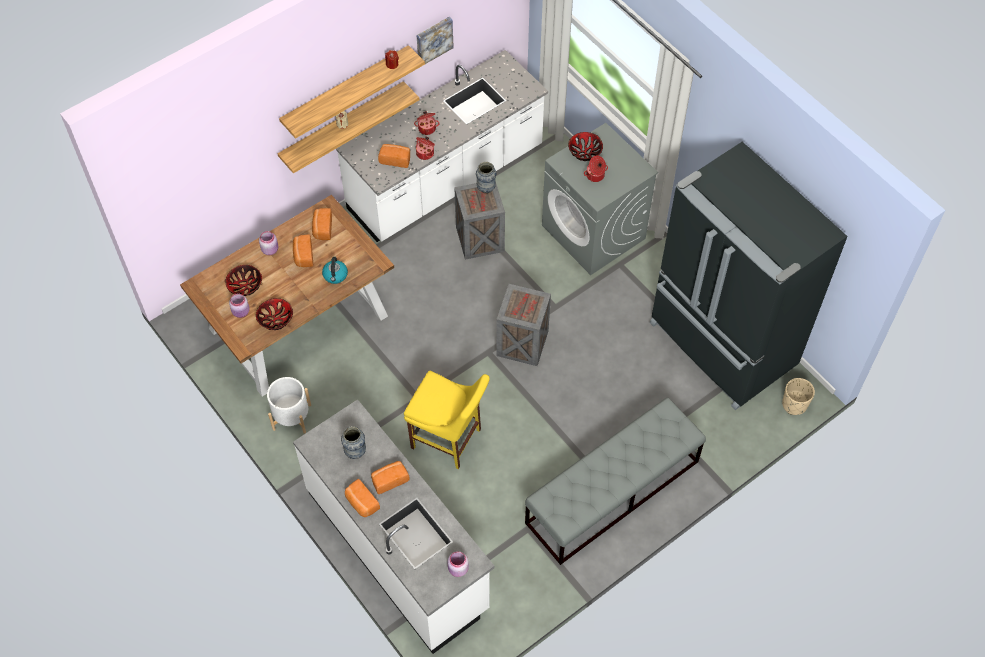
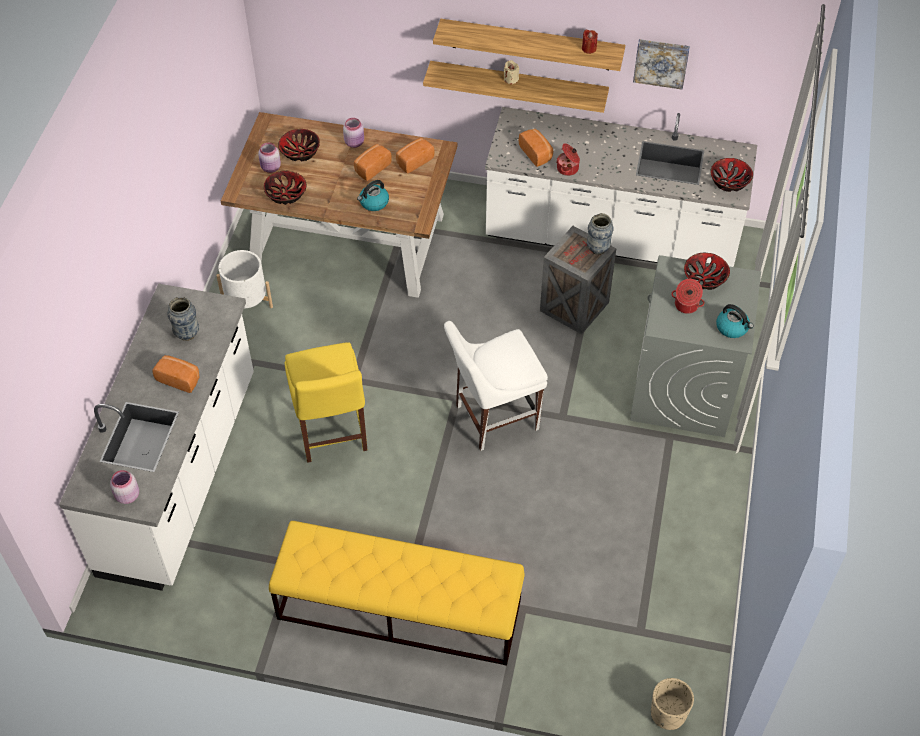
camera: 50 degrees right, 5 degrees down
(361, 503) = (136, 374): bread -> none
(427, 128) = (597, 151): cooking pot -> none
(519, 85) = (729, 182): none -> bowl
(521, 344) = (492, 418): crate -> white chair
(612, 492) = (398, 610): grey bench -> yellow bench
(632, 167) = (732, 328): none -> kettle
(721, 346) = (668, 592): black fridge -> none

